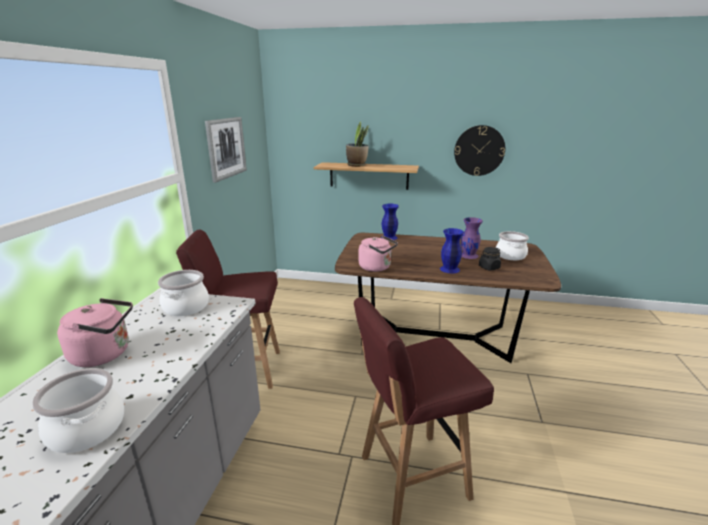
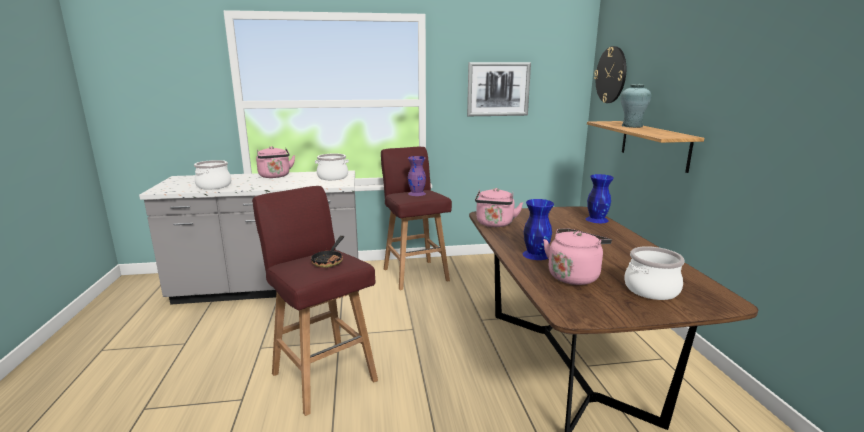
camera: 70 degrees right, 5 degrees down
(357, 165) = (632, 126): potted plant -> turquoise vase
(433, 355) = (329, 260): none -> frying pan
(469, 255) = (605, 262): purple vase -> purple vase (417, 193)
(479, 150) = (788, 122): wall clock -> wall clock (611, 75)
(489, 267) = (574, 276): black jar -> pink kettle

